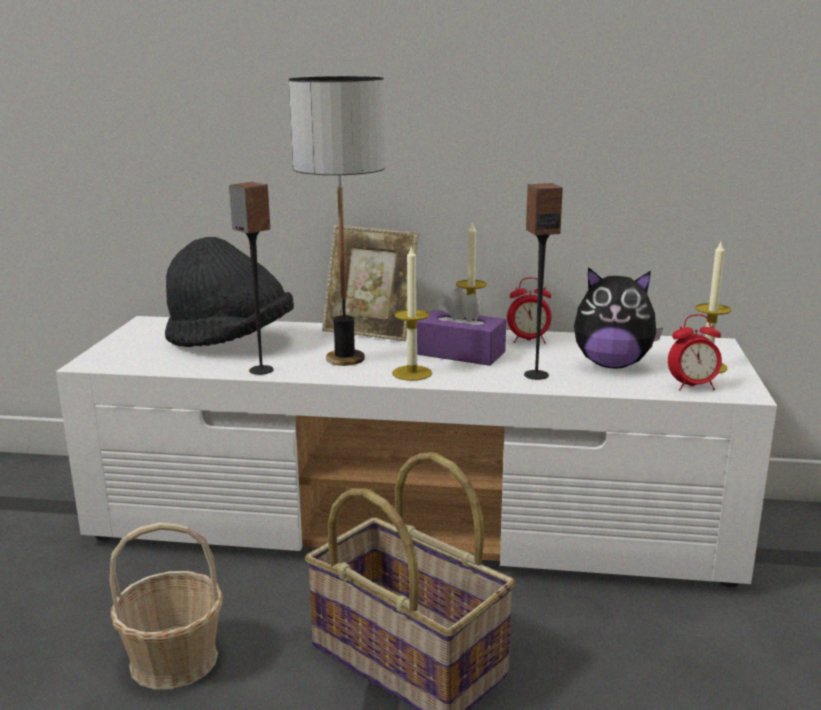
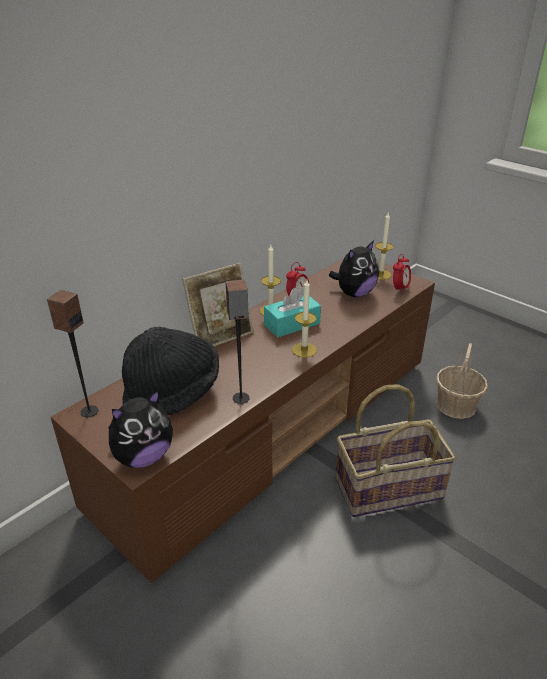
camera: 55 degrees left, 15 degrees up
(110, 360) = (143, 456): none -> plush toy
(174, 660) = (322, 581): basket -> basket (456, 405)
(346, 359) = (257, 362): table lamp -> none
(415, 522) = (274, 428): white tv stand -> brown tv stand
(460, 353) = (292, 324): purple tissue box -> turquoise tissue box
(536, 375) = (346, 317): speaker -> speaker (89, 411)

